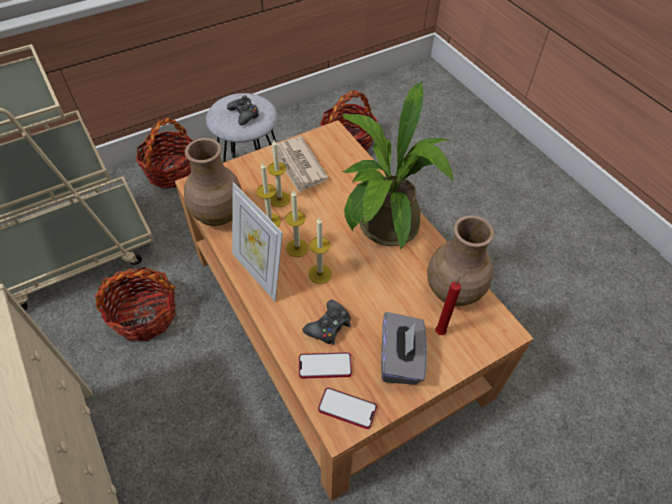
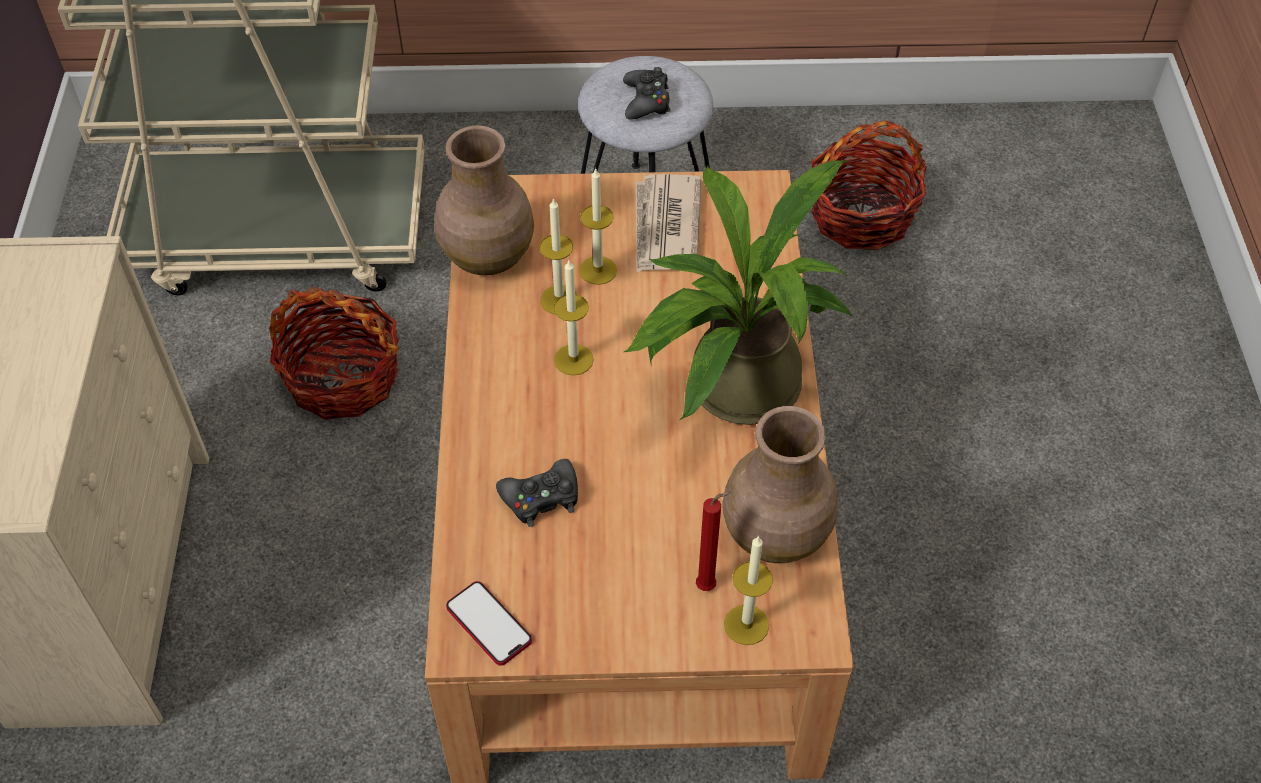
camera: 30 degrees right, 0 degrees up
(172, 171) = (517, 154): basket -> none
(259, 272) = (492, 373): picture frame -> none
(320, 274) = (581, 414): candle -> candle (746, 625)
(325, 366) = (497, 551): phone -> none
(400, 359) = (615, 596): grey tissue box -> none

